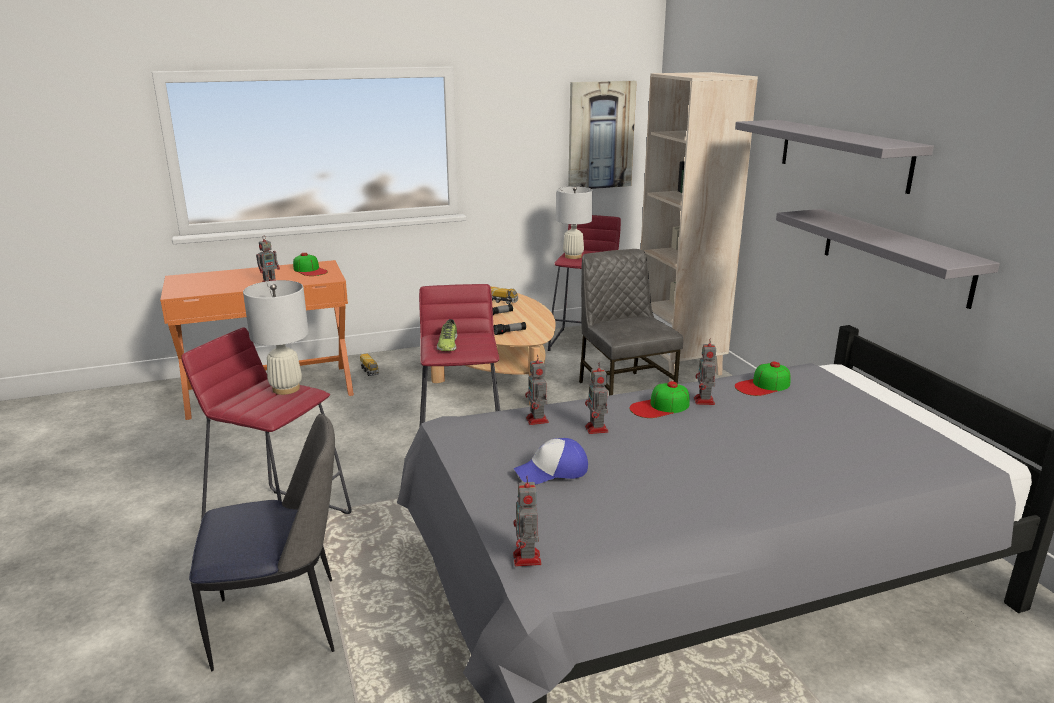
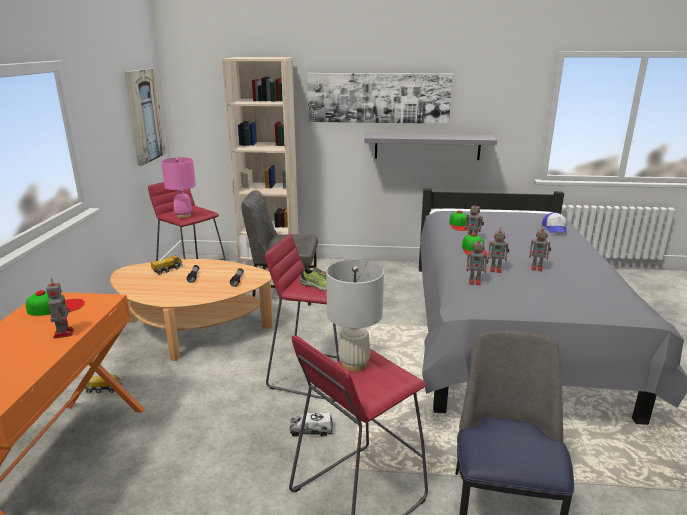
camera: 65 degrees left, 0 degrees up
(364, 478) = (311, 430): none -> toy truck
(527, 559) = (642, 315): toy robot -> toy robot (537, 268)
(552, 471) = (546, 290): cap -> cap (555, 229)
(573, 256) = (183, 216): white table lamp -> pink table lamp
(843, 154) = (378, 98): grey shelf -> picture

